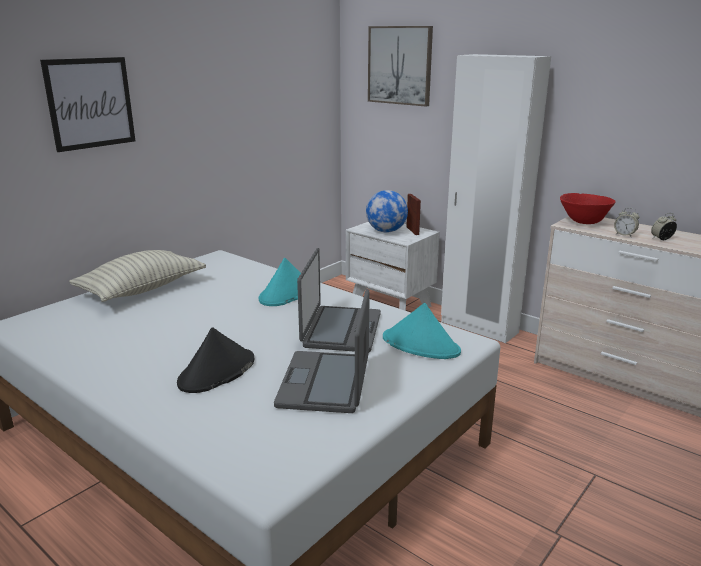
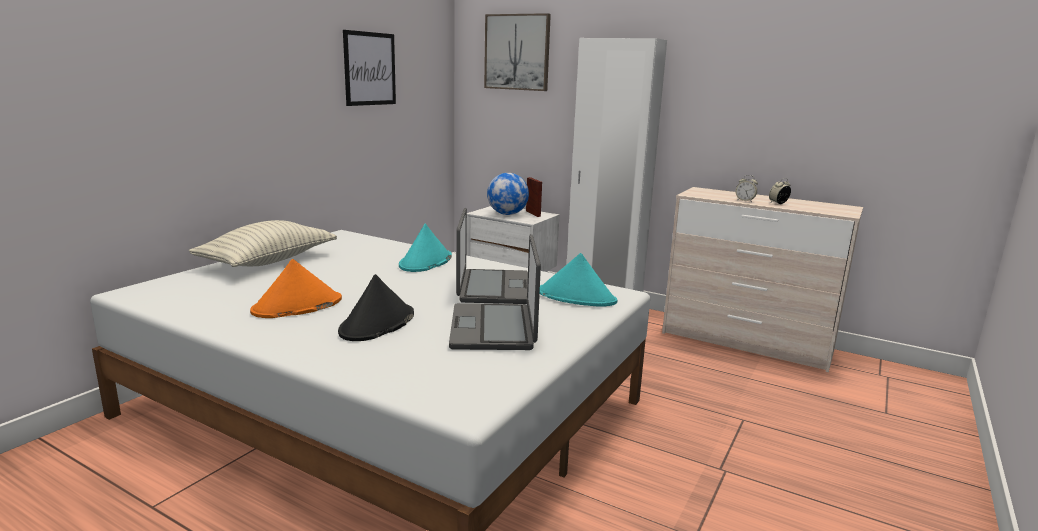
camera: 10 degrees left, 5 degrees down
(90, 103) = (216, 62): picture -> picture (370, 69)
(151, 346) = (297, 306): none -> orange hat
(583, 222) = (704, 193): red bowl -> none

